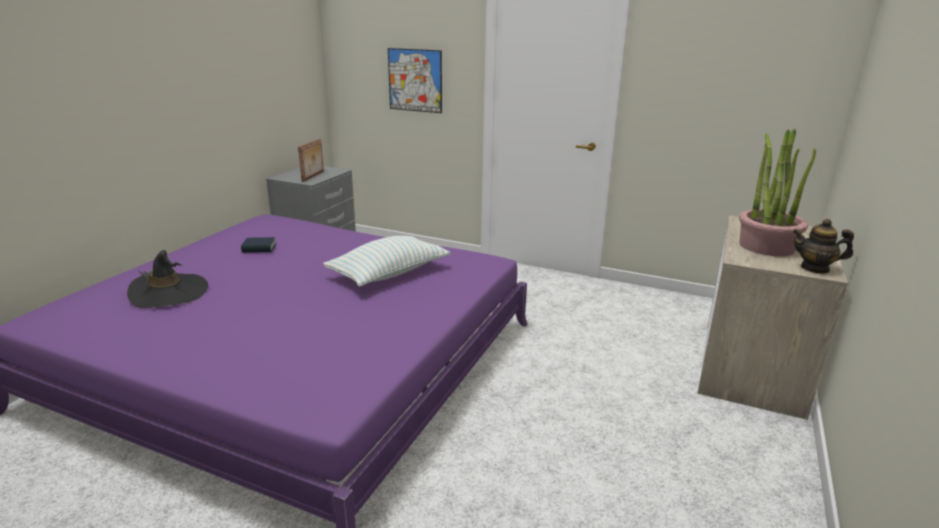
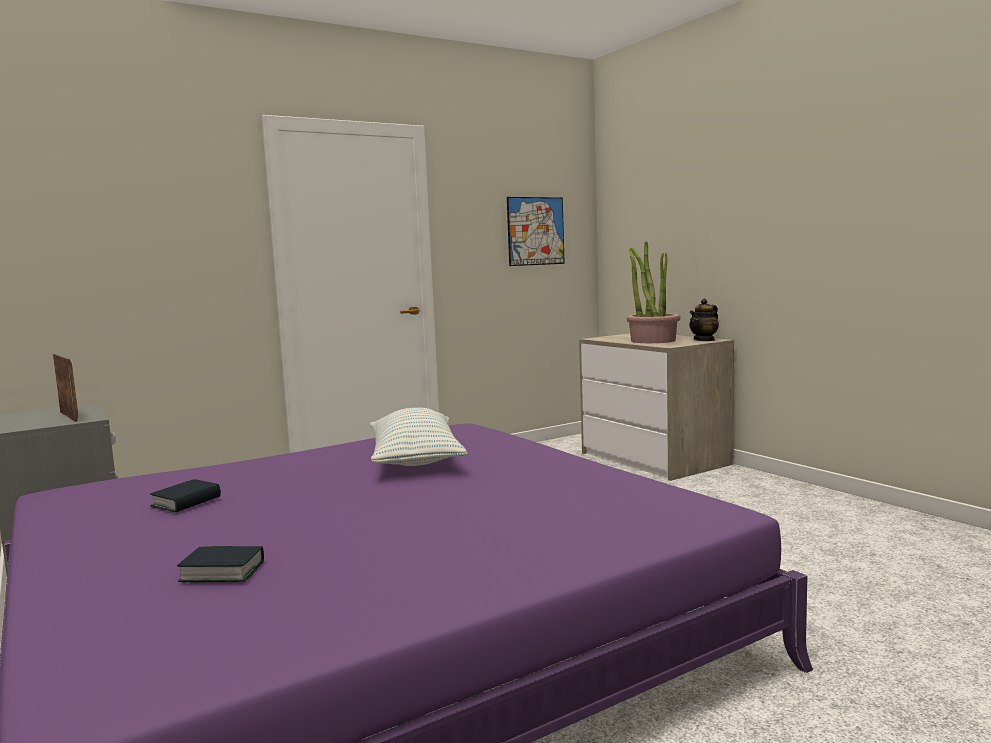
camera: 55 degrees left, 15 degrees down
(169, 293) = (222, 572): black hat -> book
(415, 80) = (162, 258): picture -> picture (535, 231)

